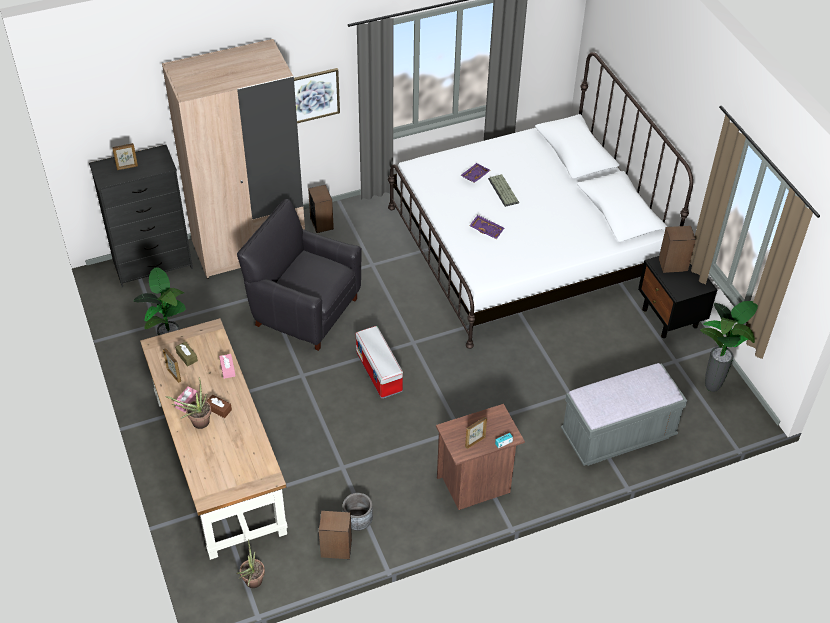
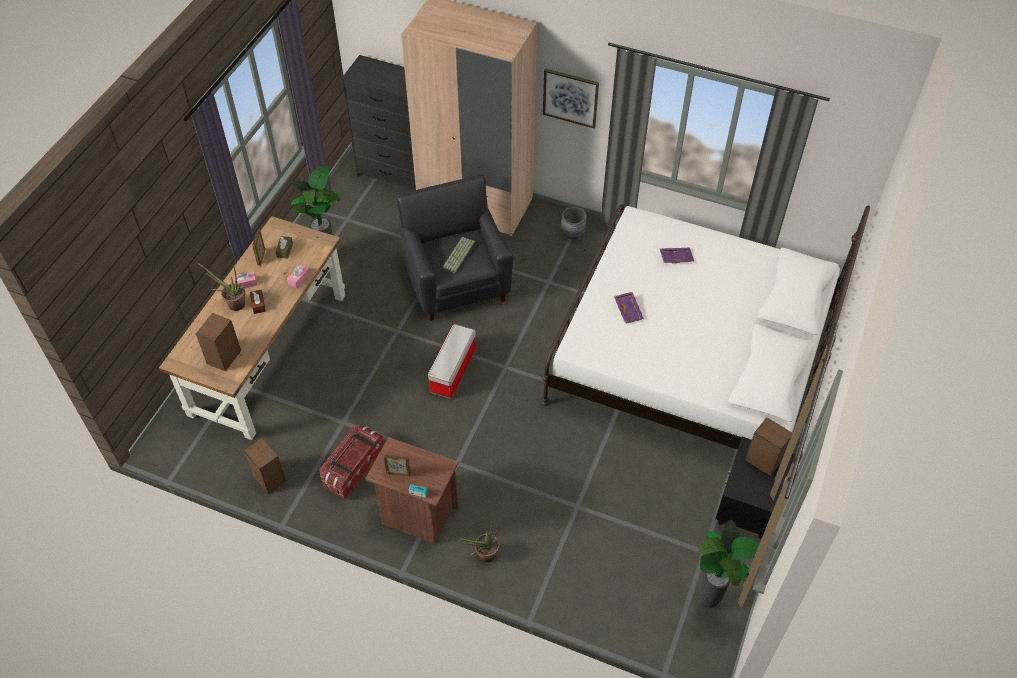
camera: 45 degrees right, 5 degrees up
(127, 167) = (379, 74): picture frame -> none
(252, 584) = (190, 456): potted plant -> potted plant (483, 556)
(322, 223) = (549, 222): speaker -> speaker (224, 357)
(358, 522) = (305, 471): grey planter -> grey planter (573, 233)
(391, 491) = (353, 469): none -> storage box
(504, 191) = (685, 287): keyboard -> keyboard (459, 256)
(618, 435) = (575, 572): grey bench -> none

